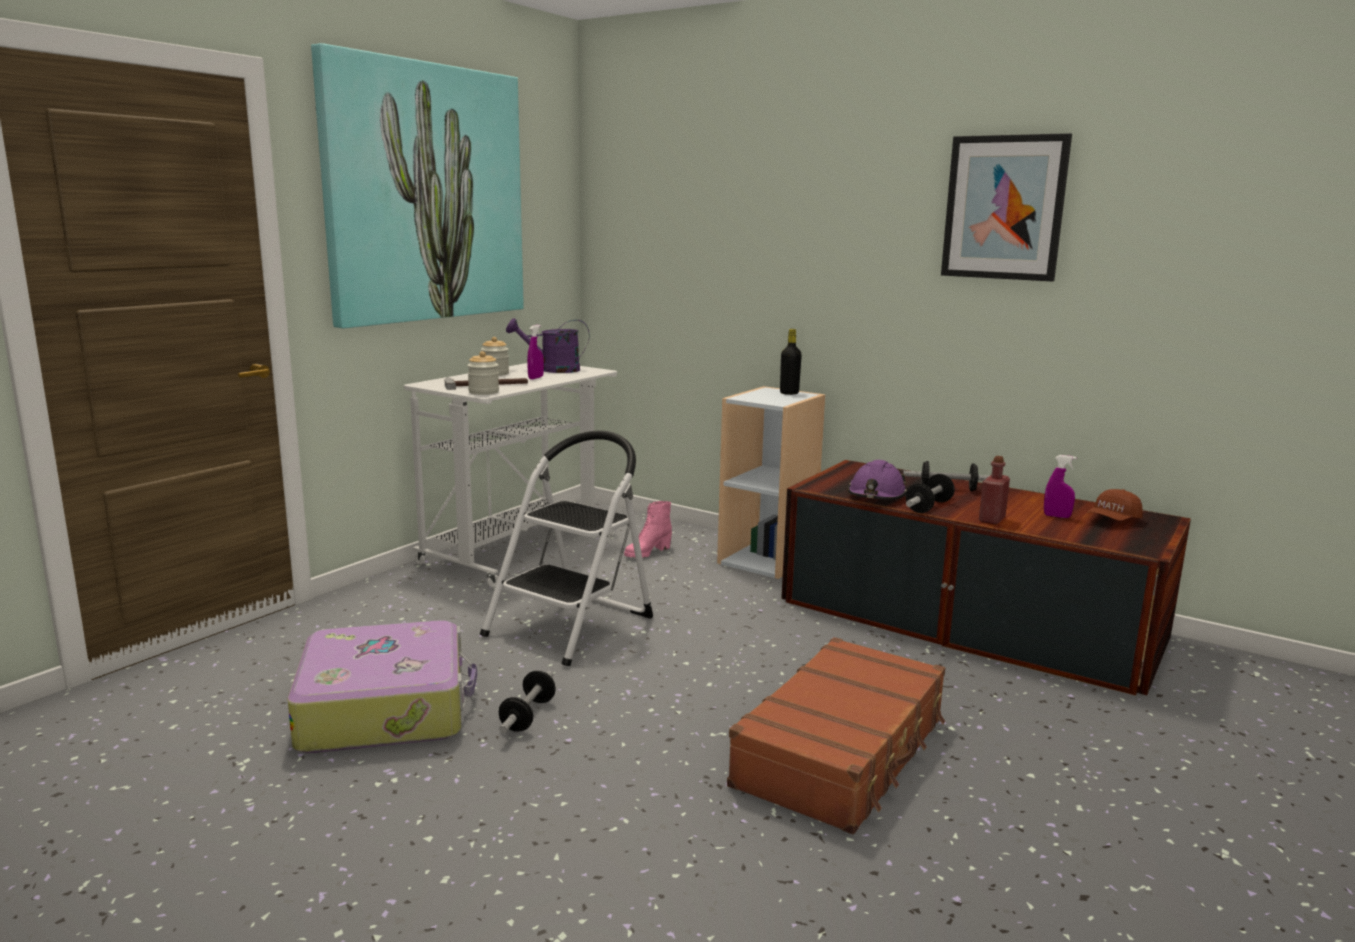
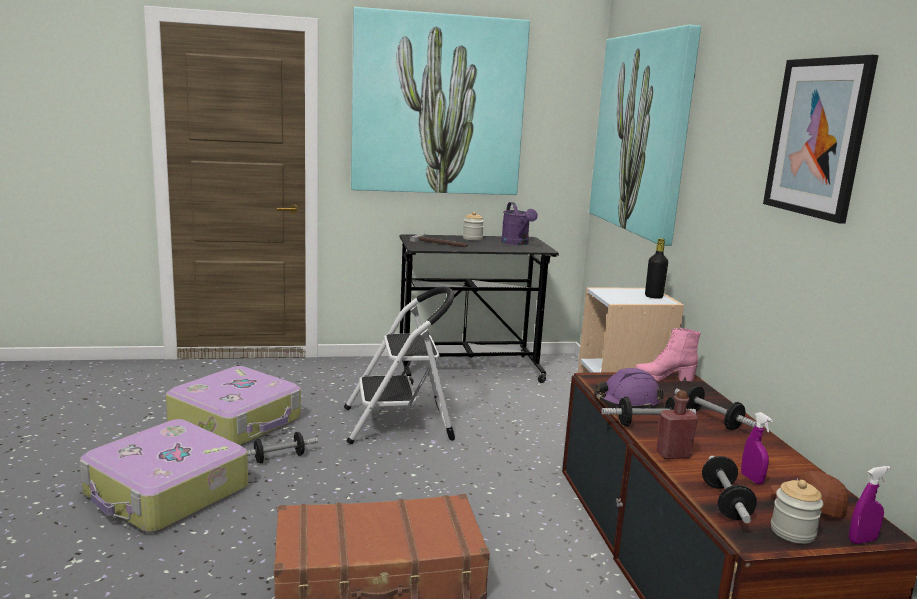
camera: 45 degrees right, 0 degrees up
(483, 392) = (422, 247): jar -> jar (792, 532)
(487, 816) = (166, 492): none -> suitcase
(520, 548) = (469, 370): white desk -> black desk
(535, 378) = (486, 245): purple spray bottle -> purple spray bottle (862, 540)
(552, 370) = (517, 243): purple watering can -> purple watering can turned 150 degrees counterclockwise
(647, 553) = (539, 401): pink boot -> pink boot (663, 378)
(692, 218) = (642, 134): none -> picture
(1084, 536) = (725, 502): none -> dumbbell

